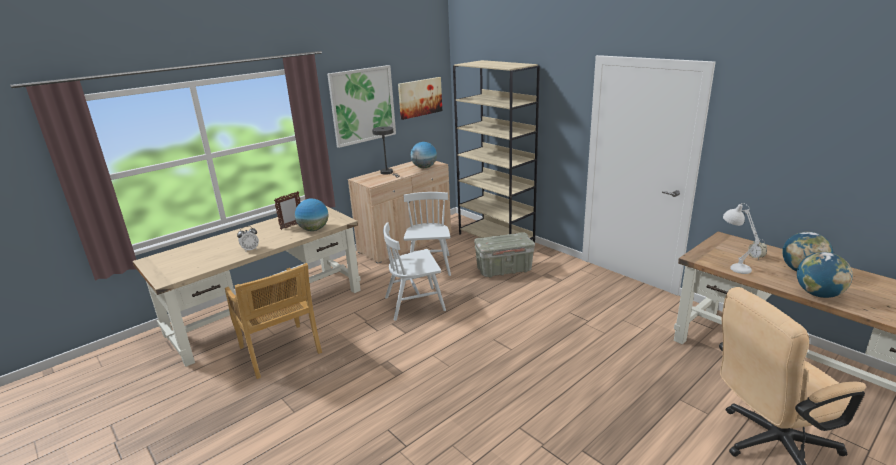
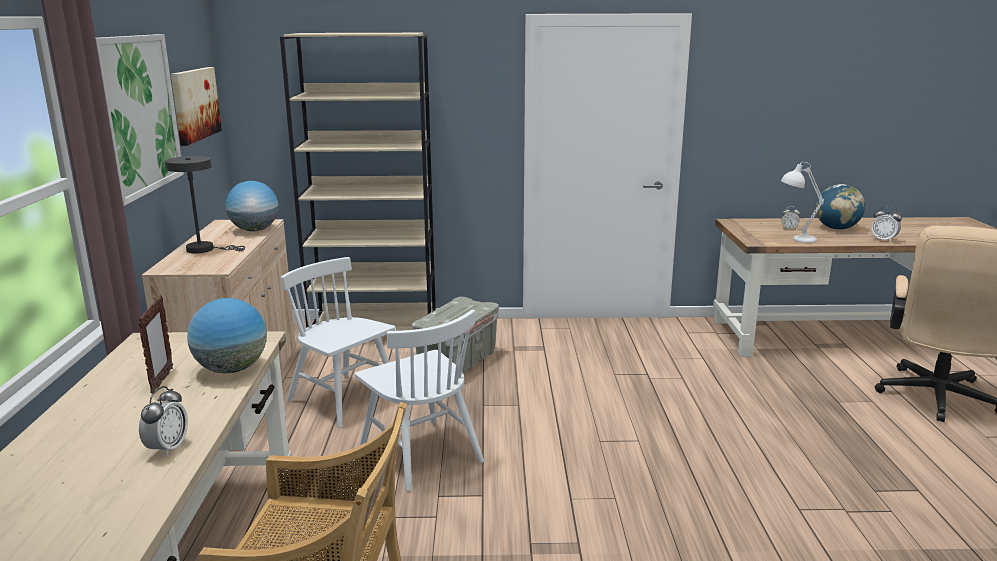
camera: 50 degrees left, 5 degrees down
(415, 303) = (420, 454): white chair -> white chair turned 60 degrees counterclockwise
(818, 294) = (883, 240): globe -> alarm clock

